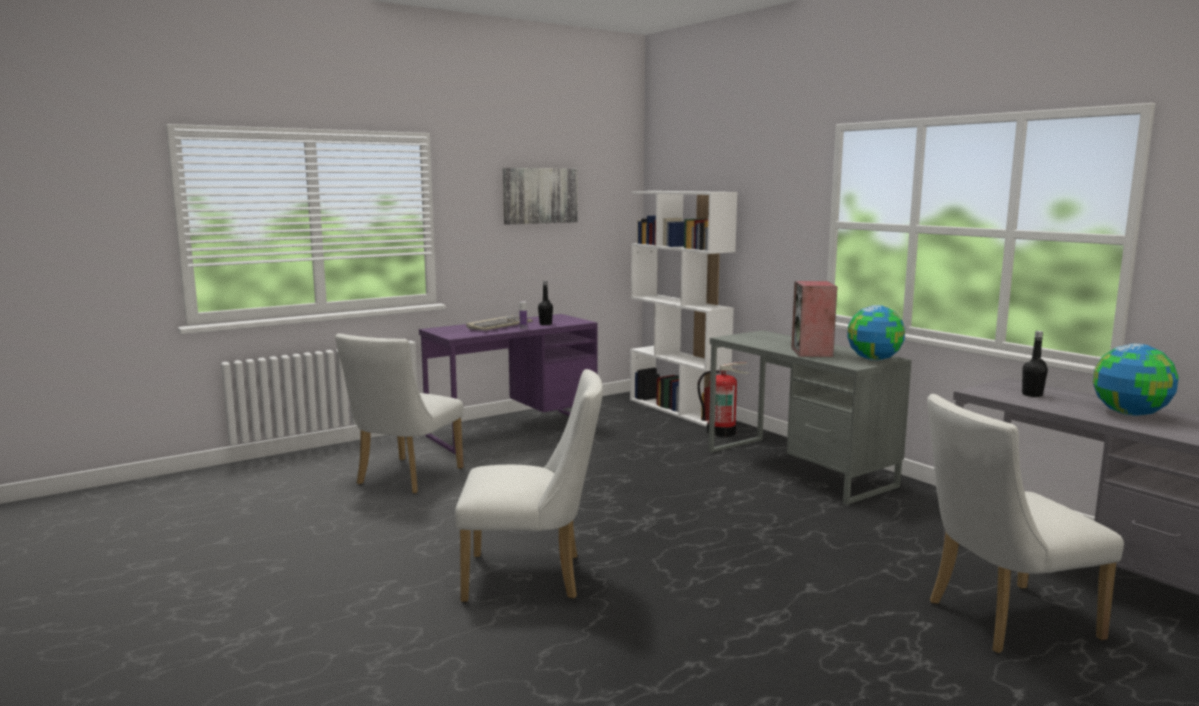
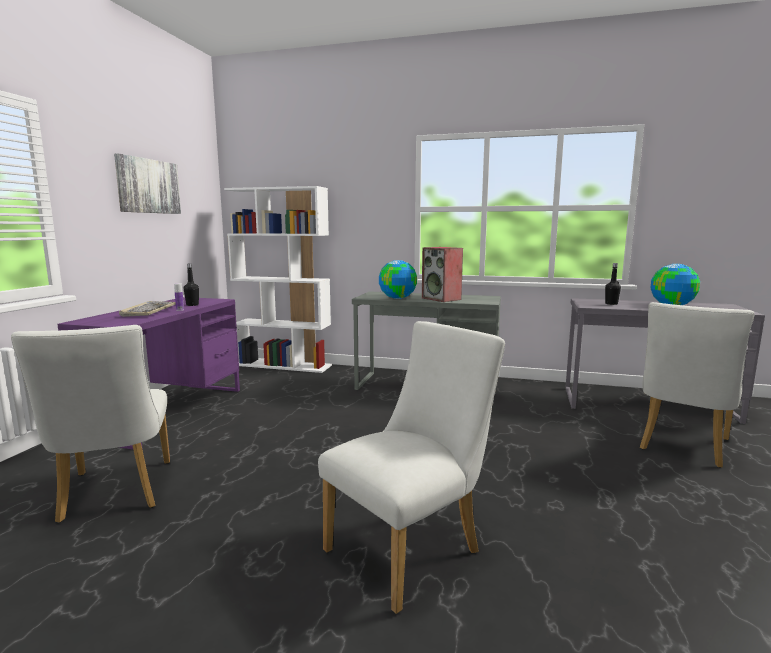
camera: 40 degrees left, 0 degrees up
(721, 432) = (340, 374): fire extinguisher -> none
(874, 359) = (485, 298): globe -> globe (397, 298)

